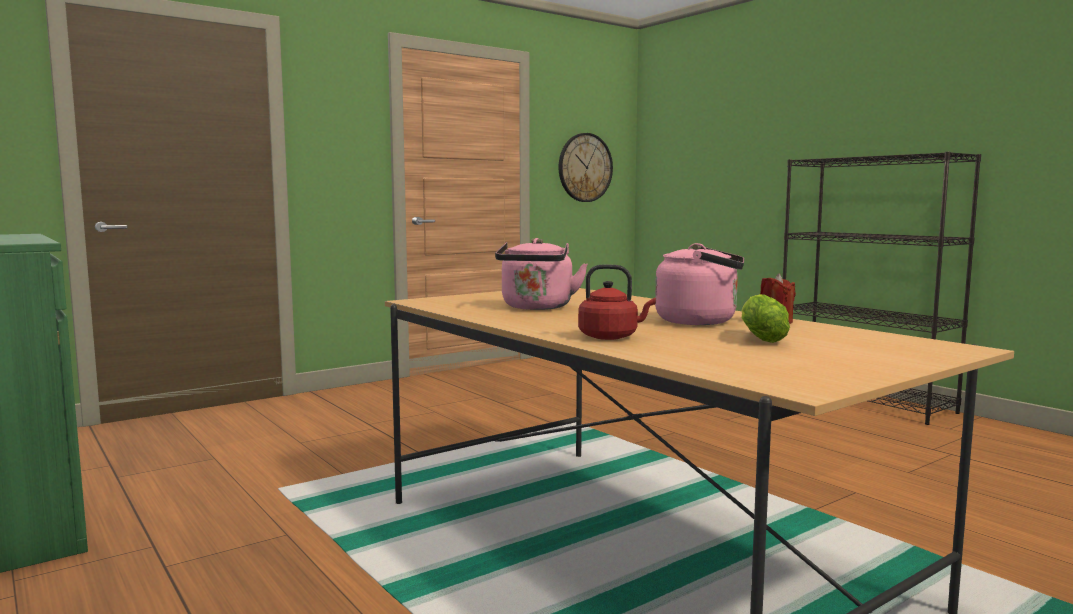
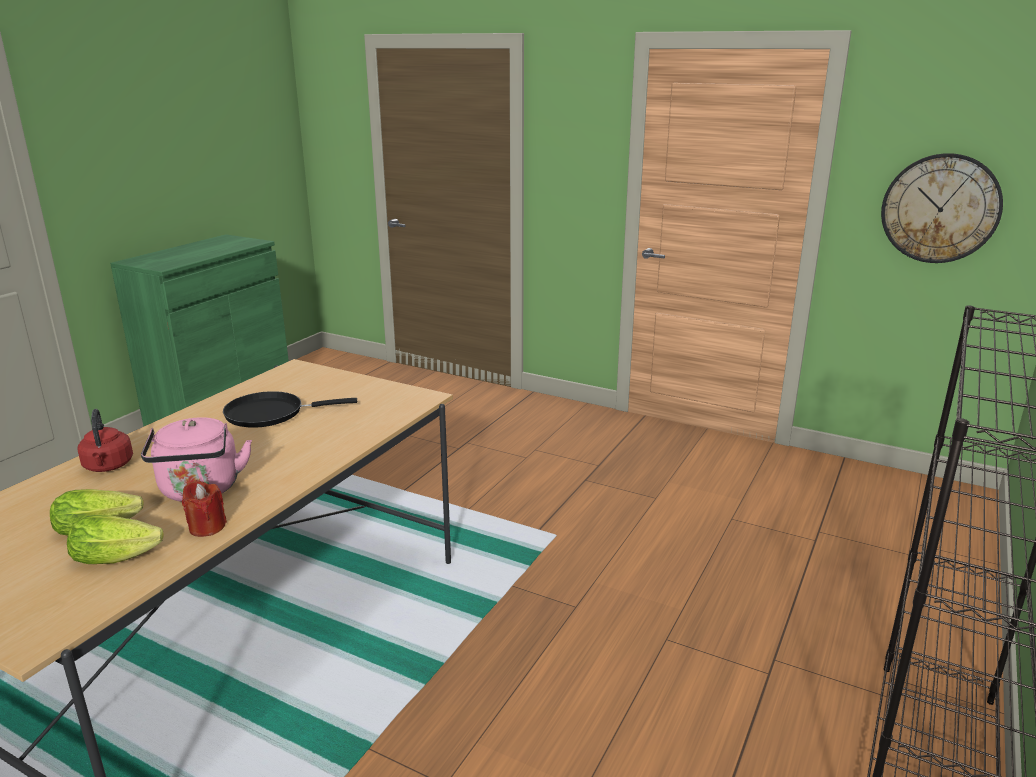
camera: 65 degrees right, 15 degrees up
(537, 307) = (270, 414): pink kettle -> black frying pan
(821, 335) = (120, 556): none -> lettuce

